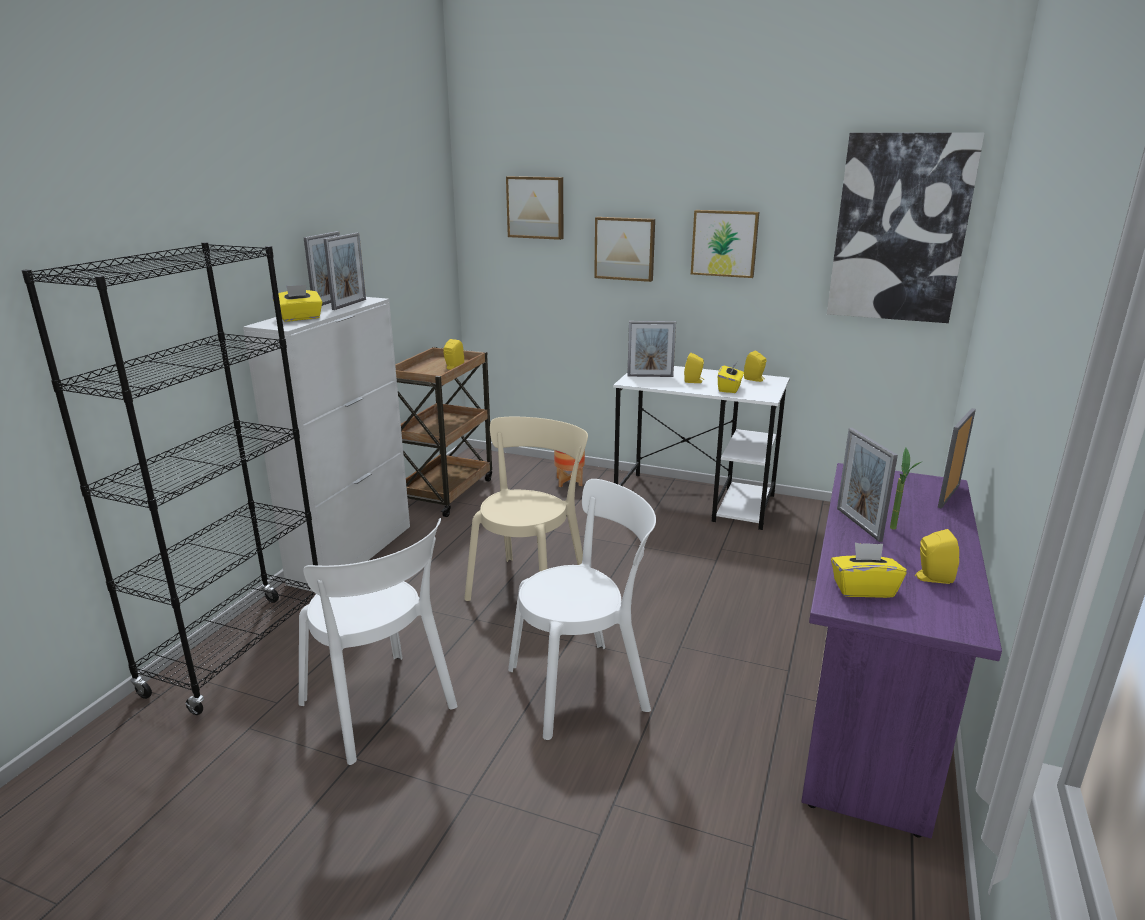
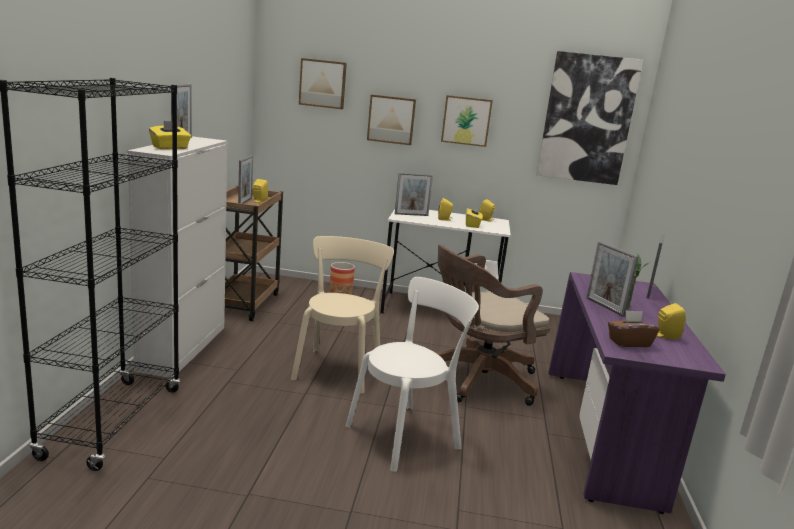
camera: 15 degrees left, 5 degrees down
(349, 304) = (200, 142): picture frame -> picture frame (245, 202)
(381, 709) = (255, 458): white chair -> none
(710, 607) = (477, 380): none -> brown office chair
(863, 589) = (629, 342): yellow tissue box -> brown tissue box

